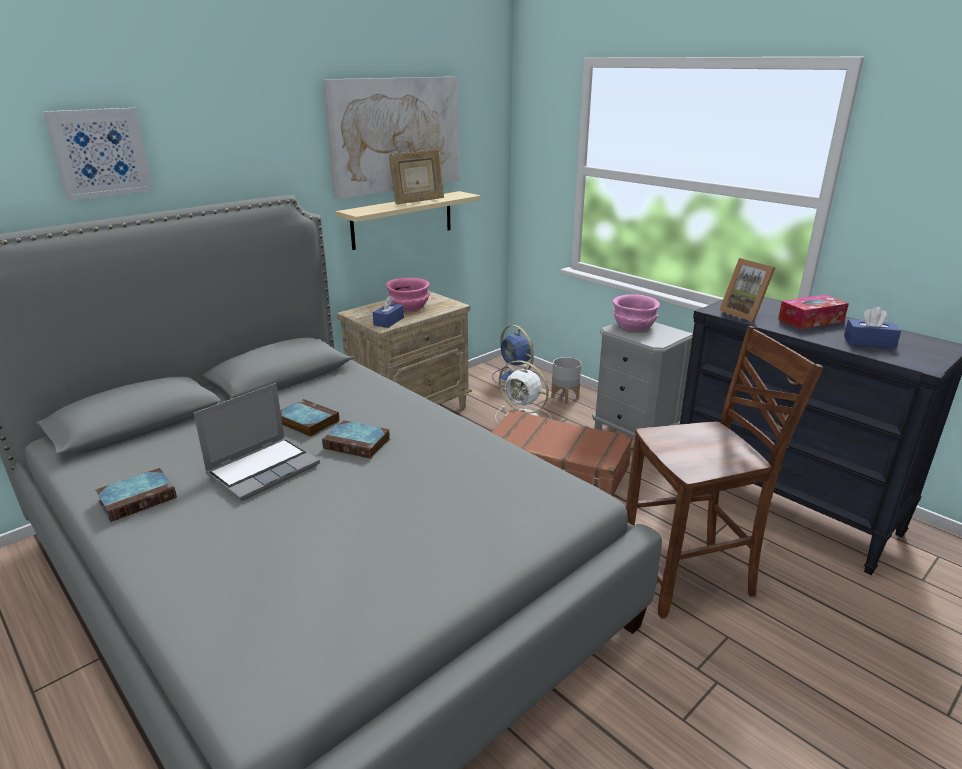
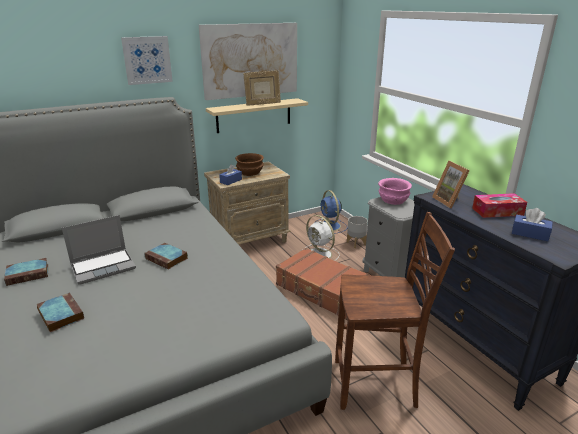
camera: 15 degrees right, 0 degrees up
(100, 153) = (52, 68): picture -> picture (147, 60)
(306, 422) = (147, 240): book -> book (60, 314)
(409, 307) = (250, 172): pink bowl -> brown bowl

